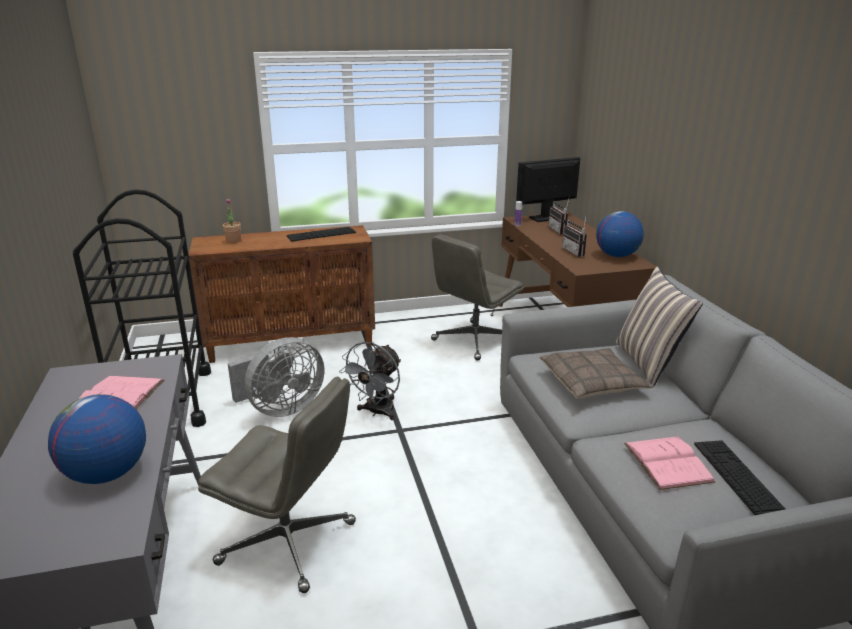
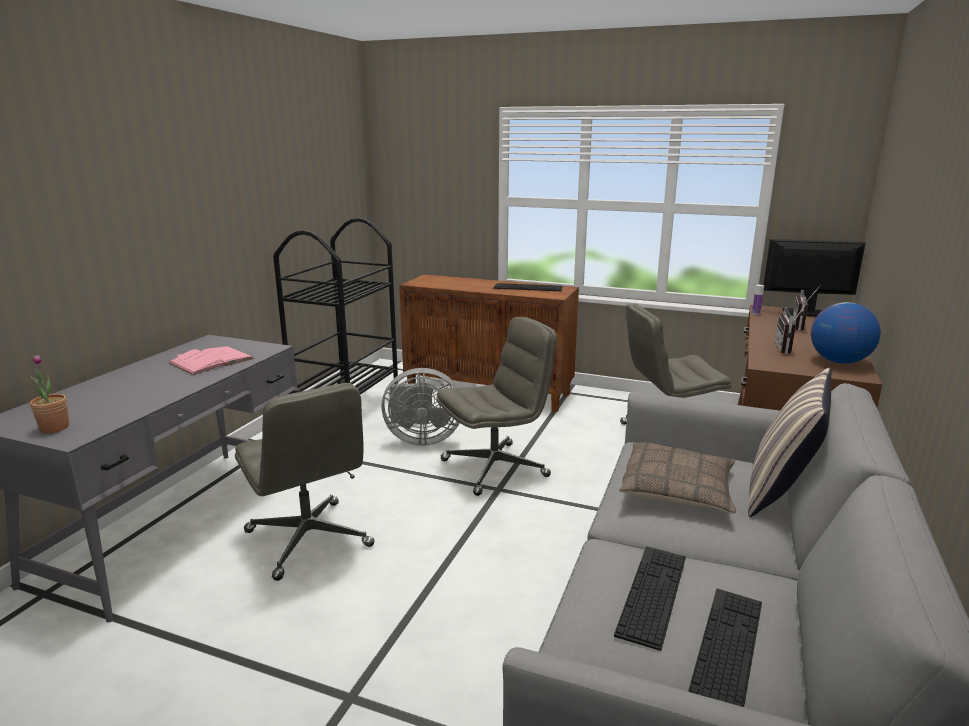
camera: 35 degrees right, 5 degrees down
(106, 474) = (130, 401): globe -> none
(233, 241) = (449, 281): potted plant -> potted plant (54, 428)
(377, 412) = (495, 468): grey fan -> grey office chair
(667, 462) = (652, 594): pink book -> keyboard

